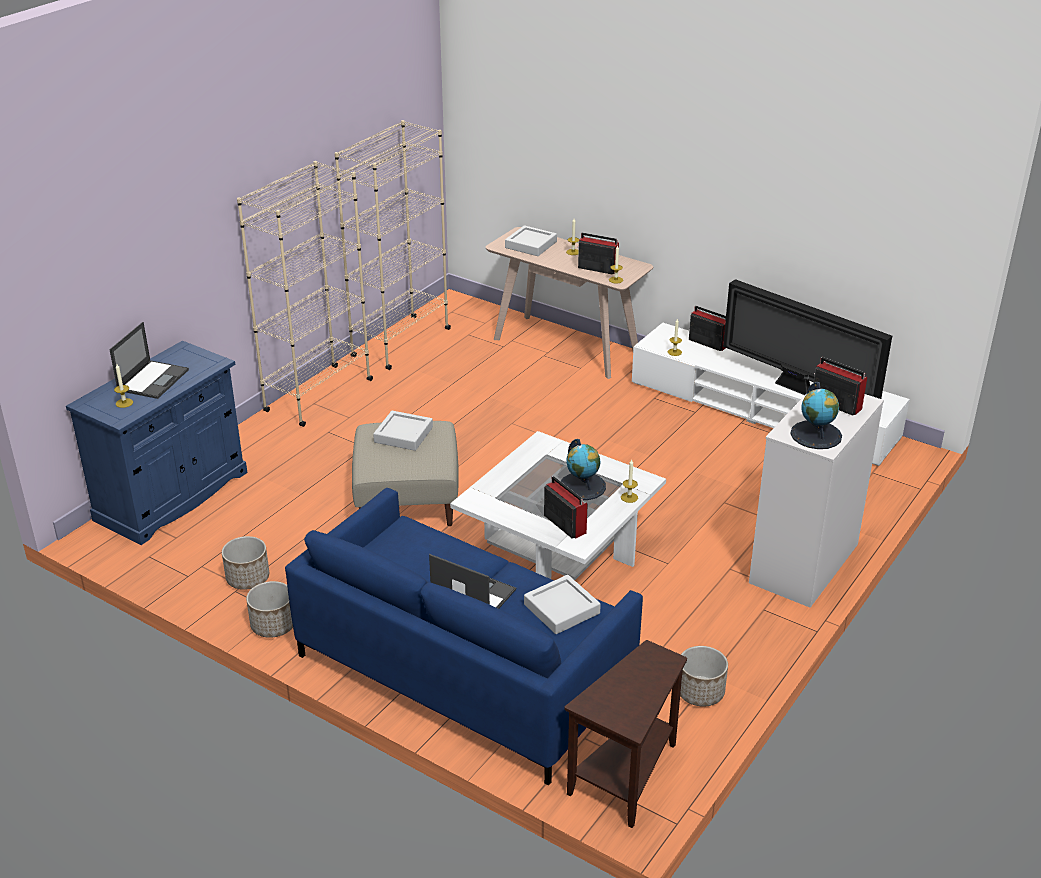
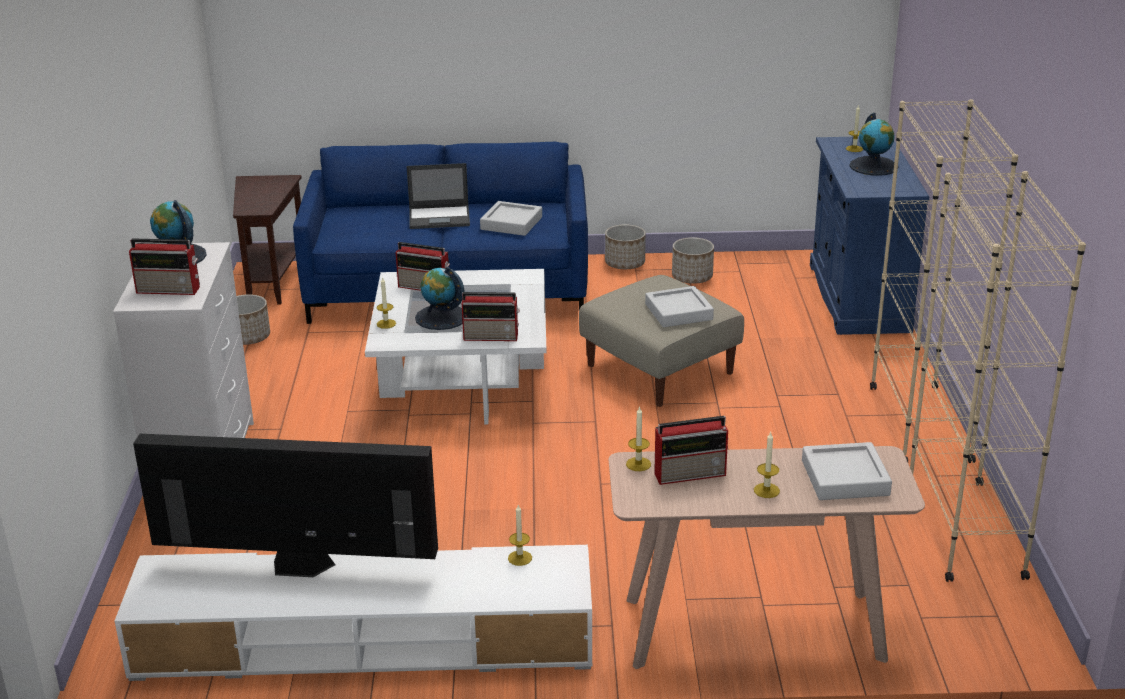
camera: 145 degrees right, 5 degrees down
(153, 379) = (874, 166): laptop -> globe
(561, 609) = (361, 230): grey tray -> grey tray (511, 223)
(707, 342) = (488, 597): radio -> radio (492, 336)

